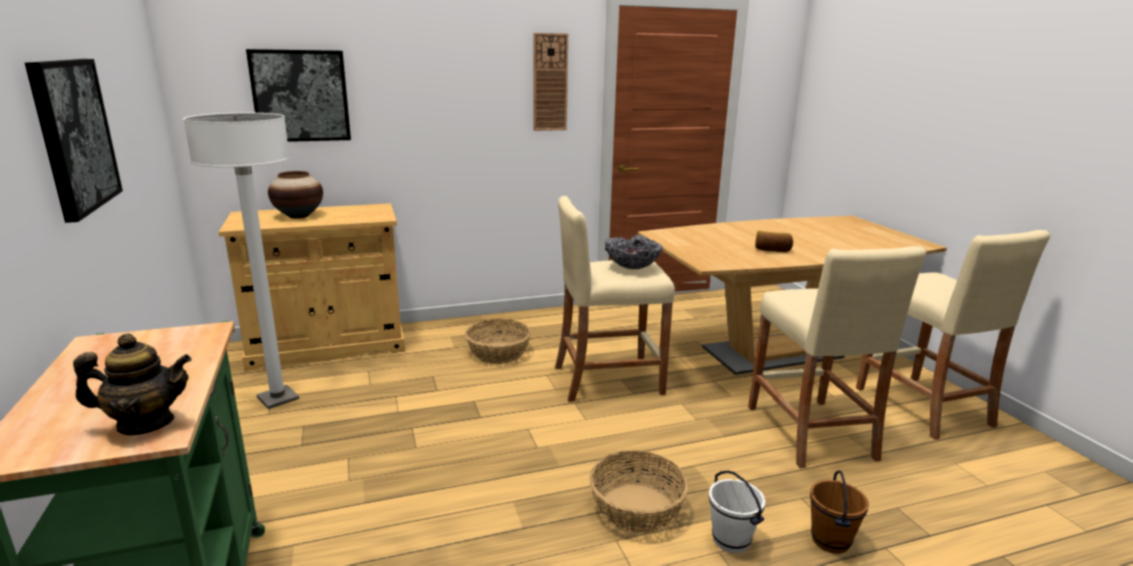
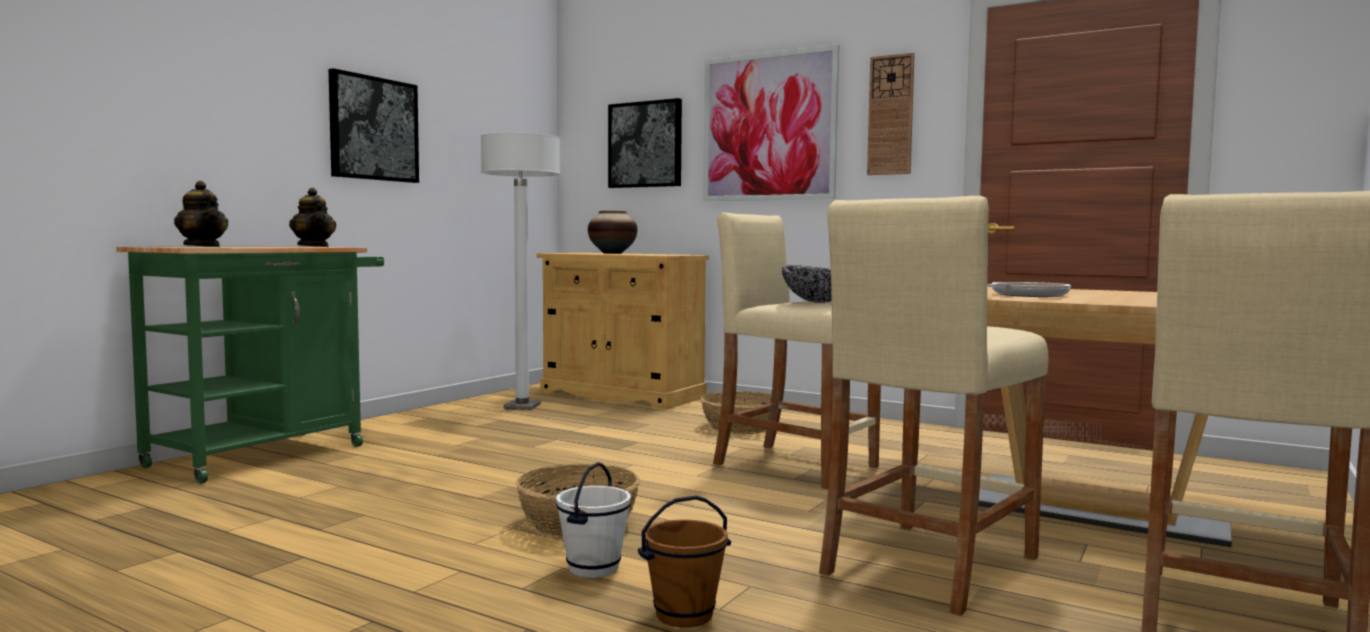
camera: 50 degrees right, 15 degrees down
(191, 347) = (314, 247): none -> teapot
(442, 85) = (768, 127): none -> picture
(772, 250) = (1026, 295): bread -> frying pan

